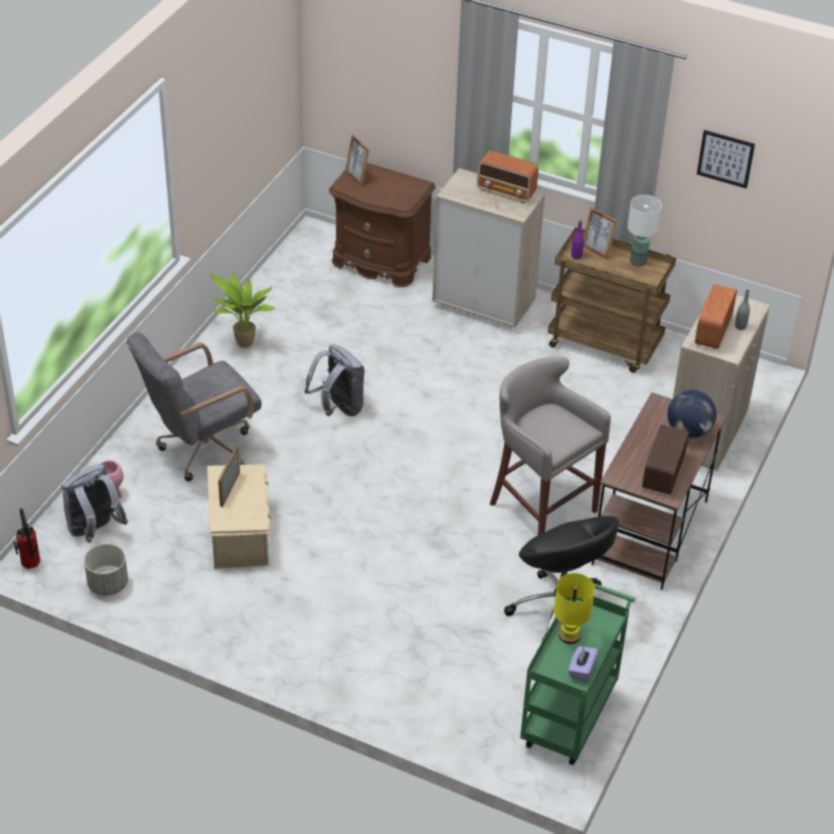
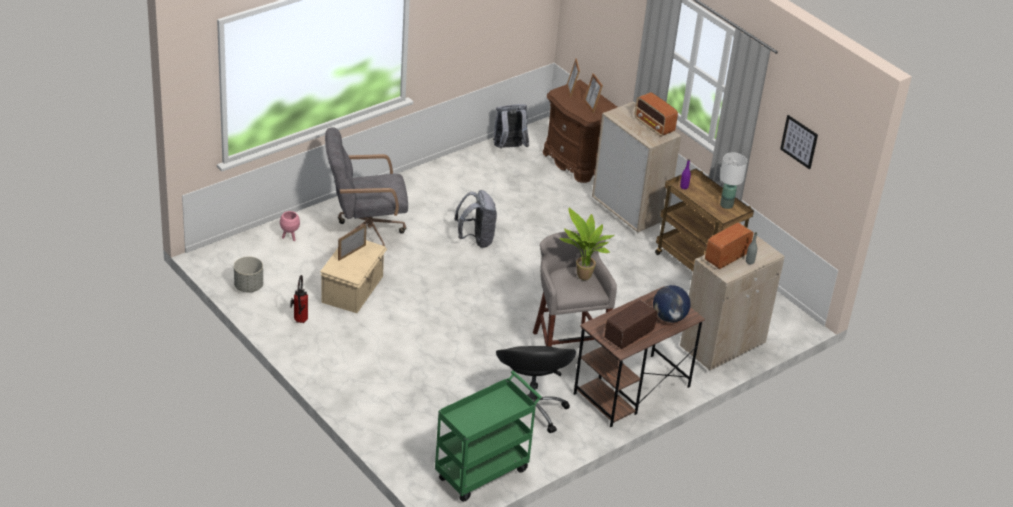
camera: 25 degrees right, 5 degrees down
(30, 566) = (209, 259): fire extinguisher -> fire extinguisher (299, 321)
(94, 531) = (263, 254): grey backpack -> grey backpack (509, 148)
(243, 345) = (442, 181): potted plant -> potted plant (582, 277)
(569, 636) = (486, 405): yellow table lamp -> none
(581, 670) = (477, 427): purple tissue box -> none
(597, 250) = (702, 188): picture frame -> picture frame (591, 106)

